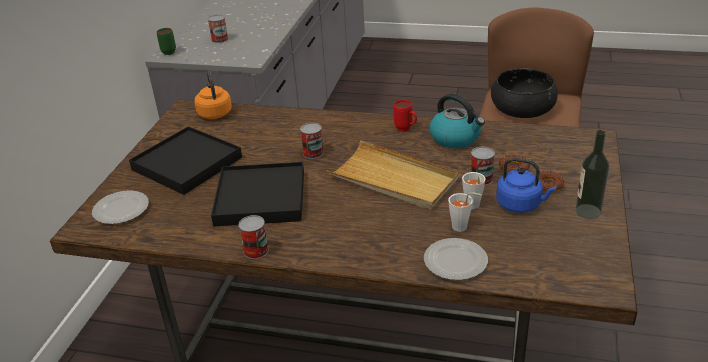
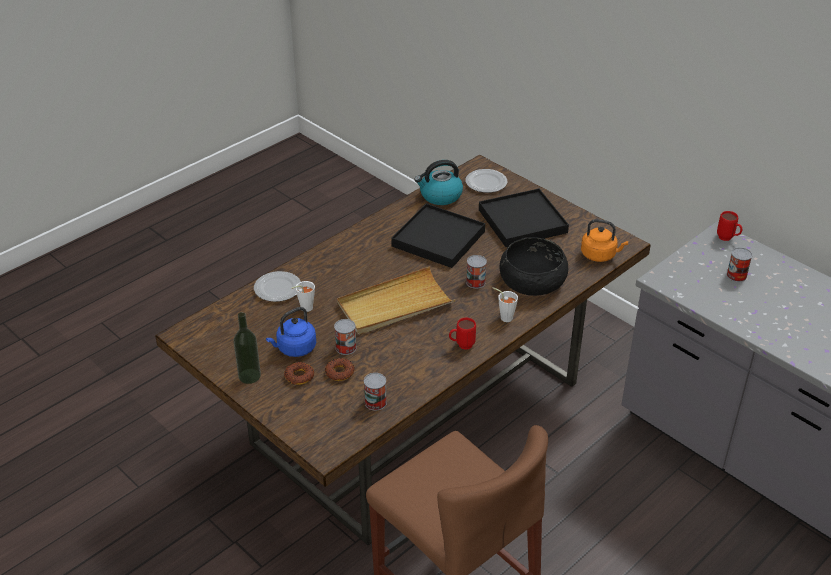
camera: 120 degrees right, 5 degrees up
(170, 51) = (727, 239): green mug -> red mug
(256, 250) = (381, 220): can -> can (375, 402)
(456, 138) = (417, 366): kettle -> kettle (440, 196)
(472, 206) = (319, 325): white cup -> white cup (504, 317)
(522, 108) = (456, 481): black bowl -> black bowl (532, 281)

